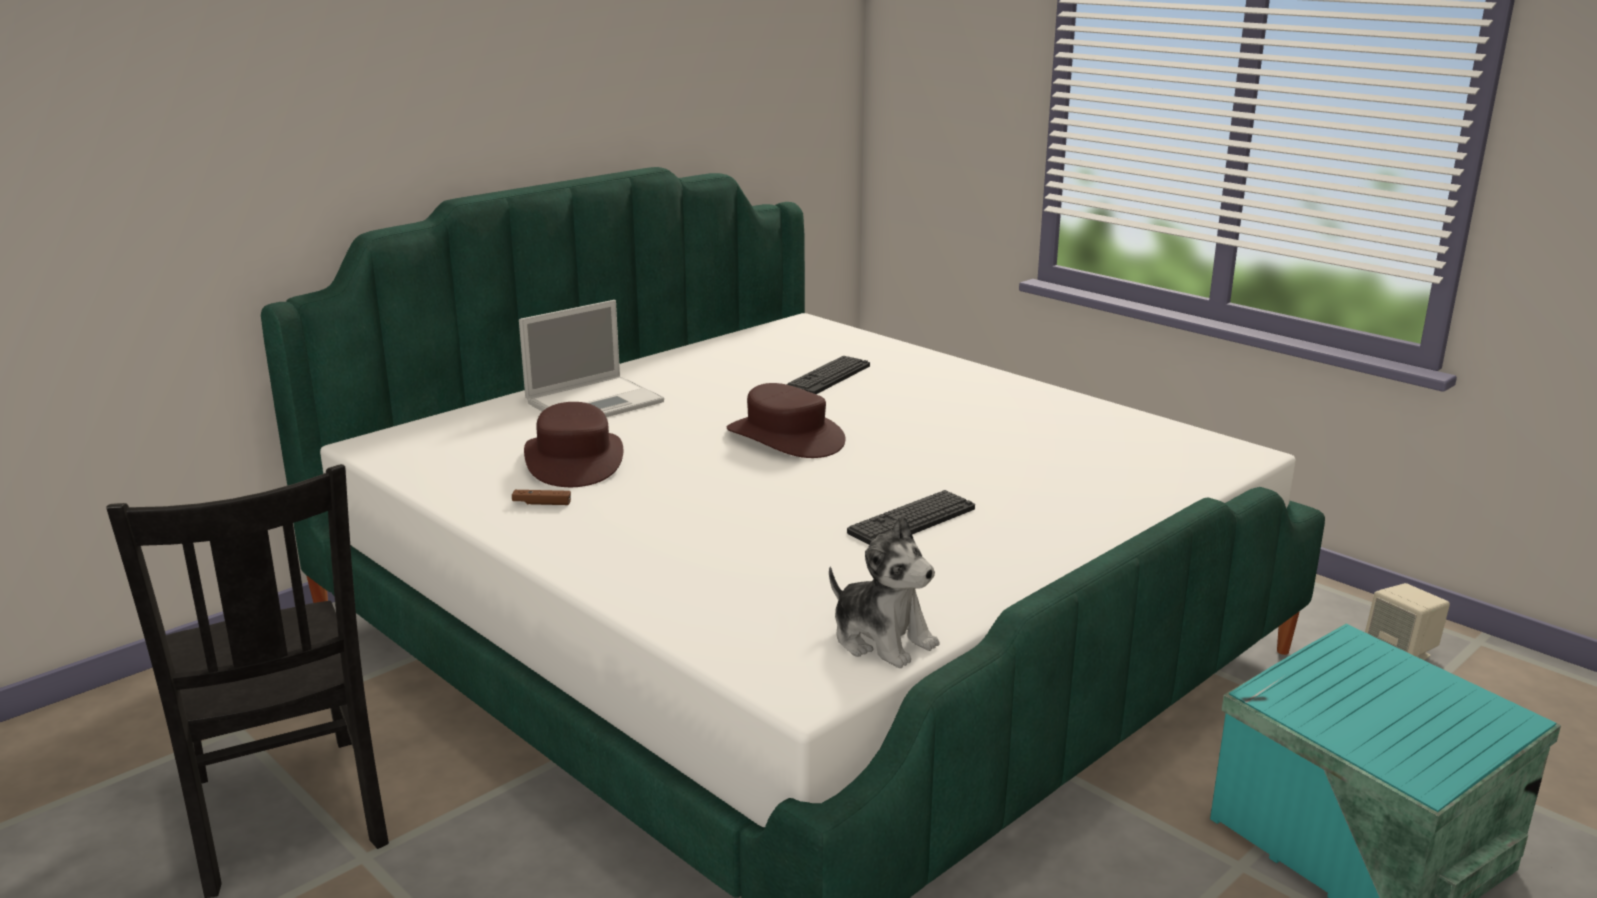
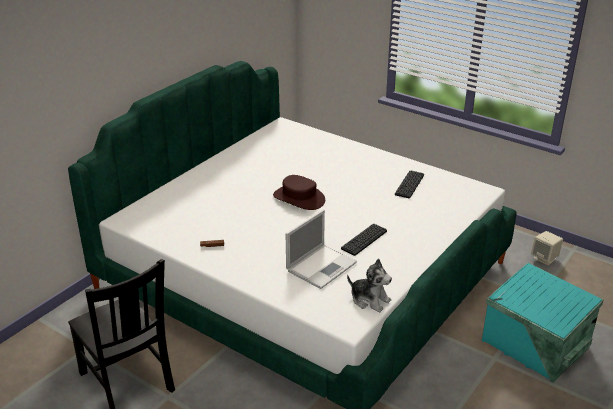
camera: 10 degrees left, 10 degrees up
(574, 460) = (215, 220): brown hat -> none
(596, 401) = (209, 184): laptop -> laptop (322, 266)
(828, 377) = (305, 159): keyboard -> keyboard (409, 184)

